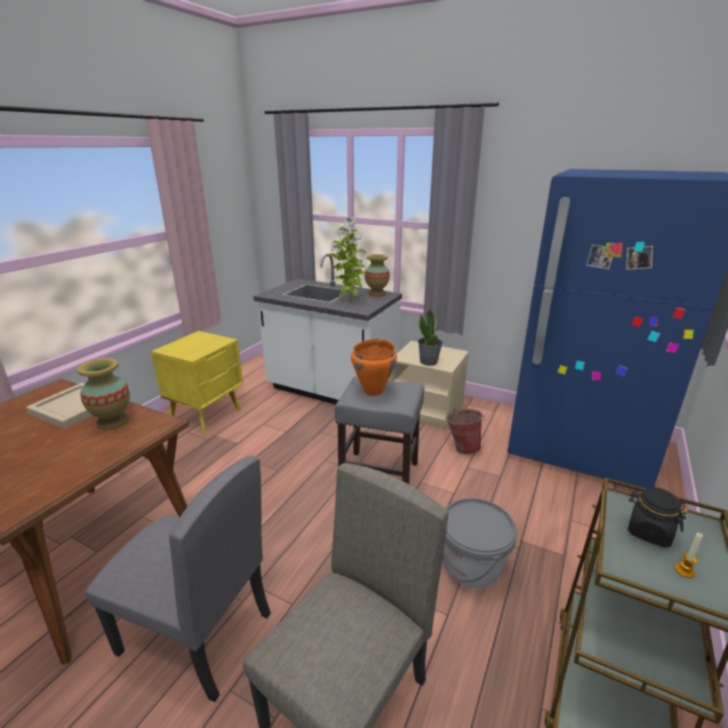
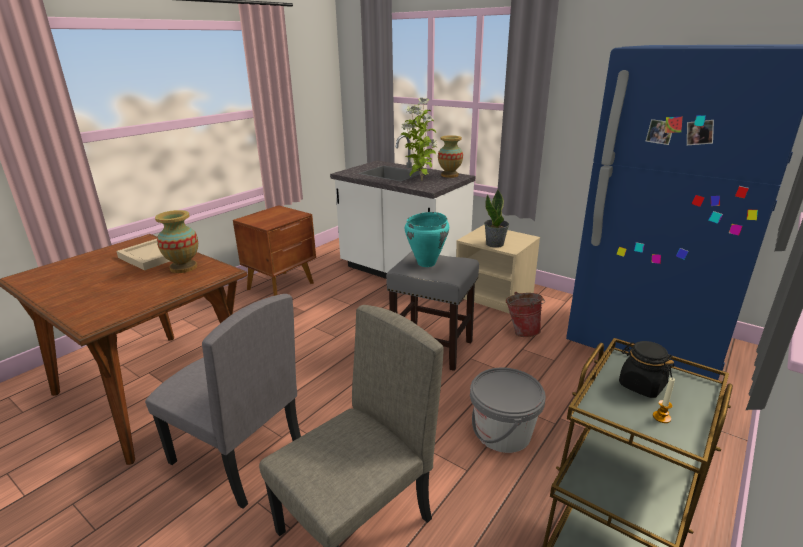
camera: 10 degrees right, 0 degrees up
(207, 415) = (282, 286): yellow nightstand -> brown nightstand
(374, 391) = (427, 263): orange cooking pot -> turquoise cooking pot

